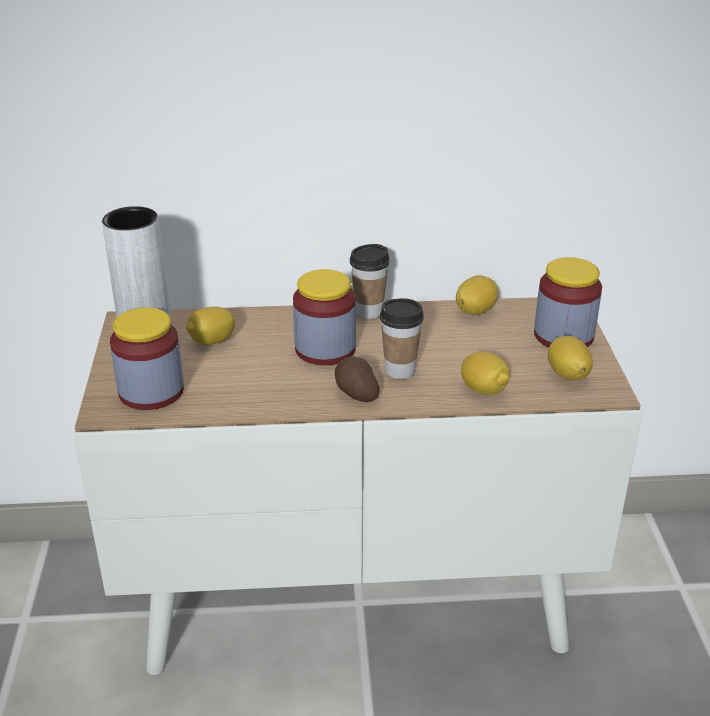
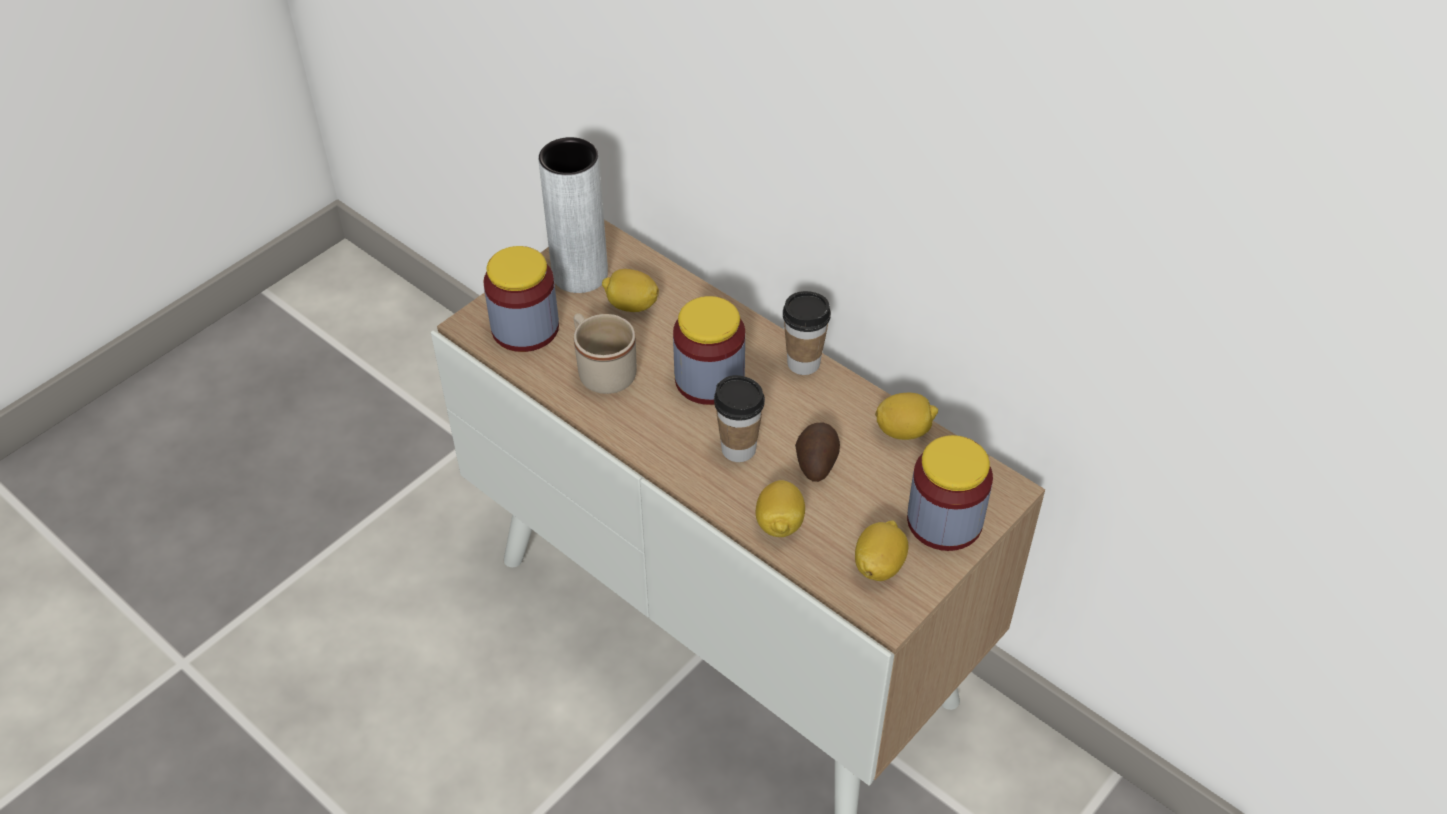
camera: 45 degrees right, 15 degrees up
(246, 383) = (602, 370): none -> beige mug
(355, 393) = (671, 445): potato -> potato (816, 461)

